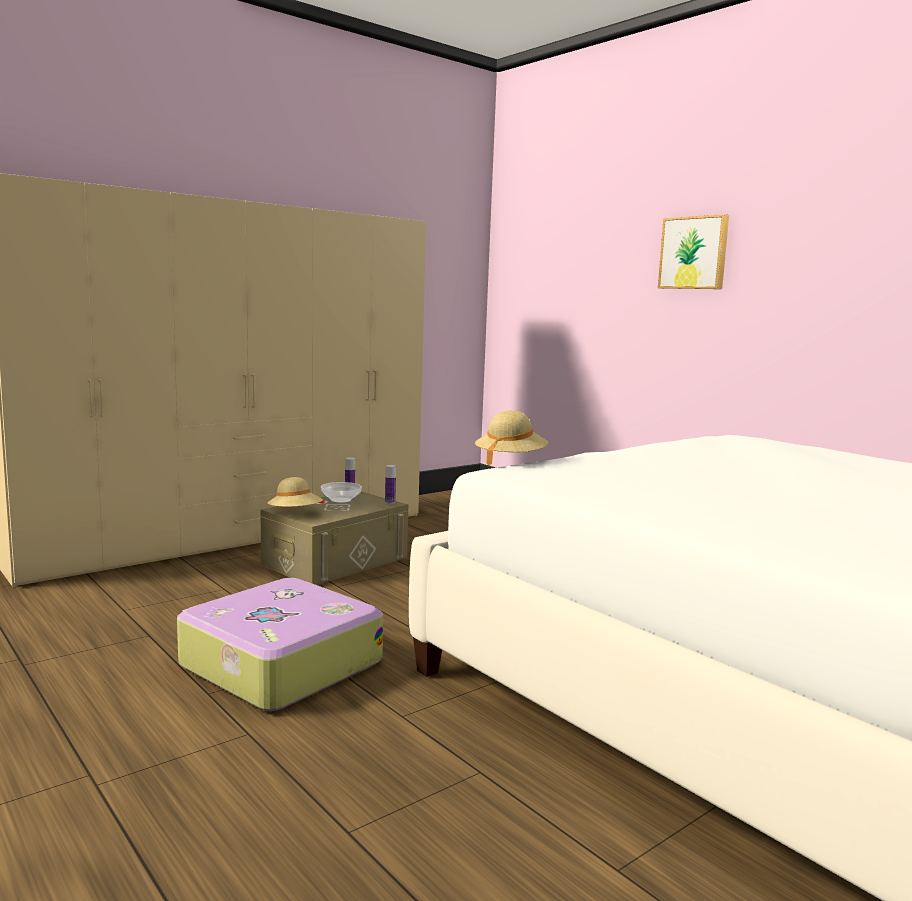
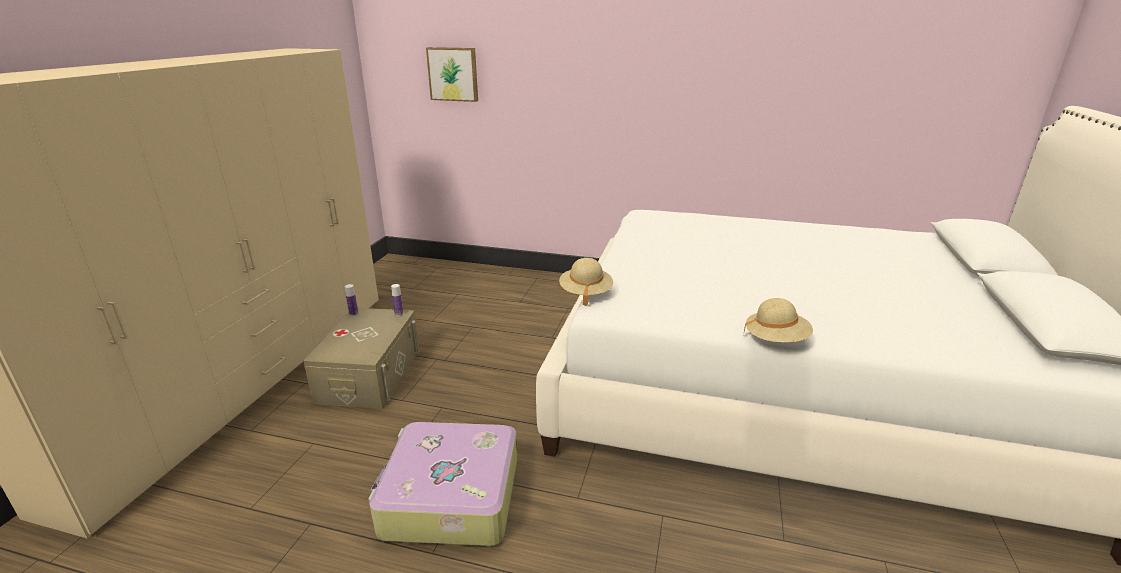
camera: 35 degrees left, 15 degrees up
(295, 514) = (342, 356): beige hat -> beige hat (776, 340)
(341, 500) = (358, 325): bowl -> none
(694, 253) = (566, 67): picture -> picture (453, 74)

